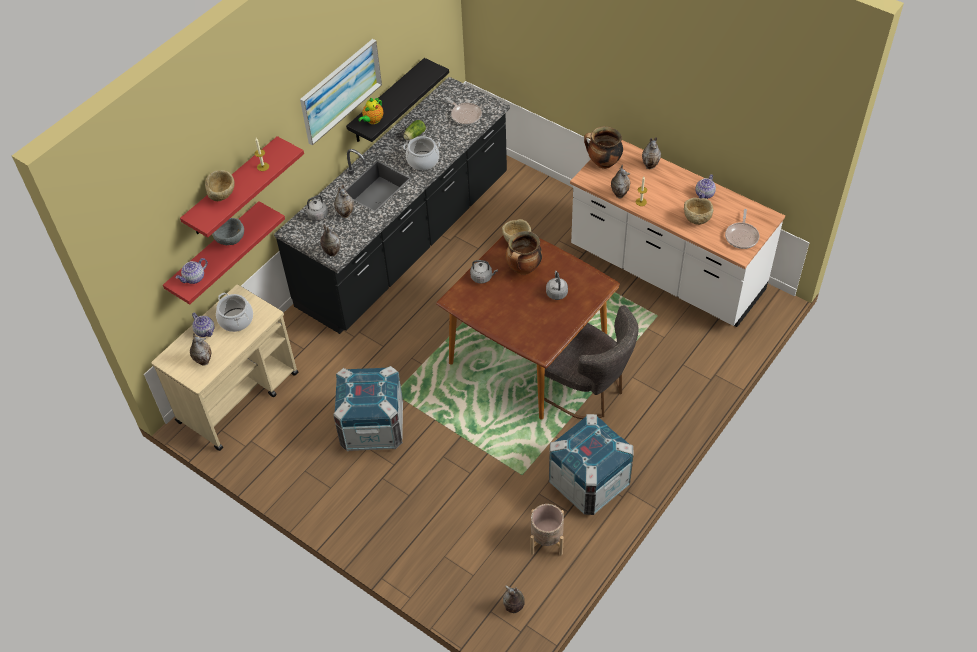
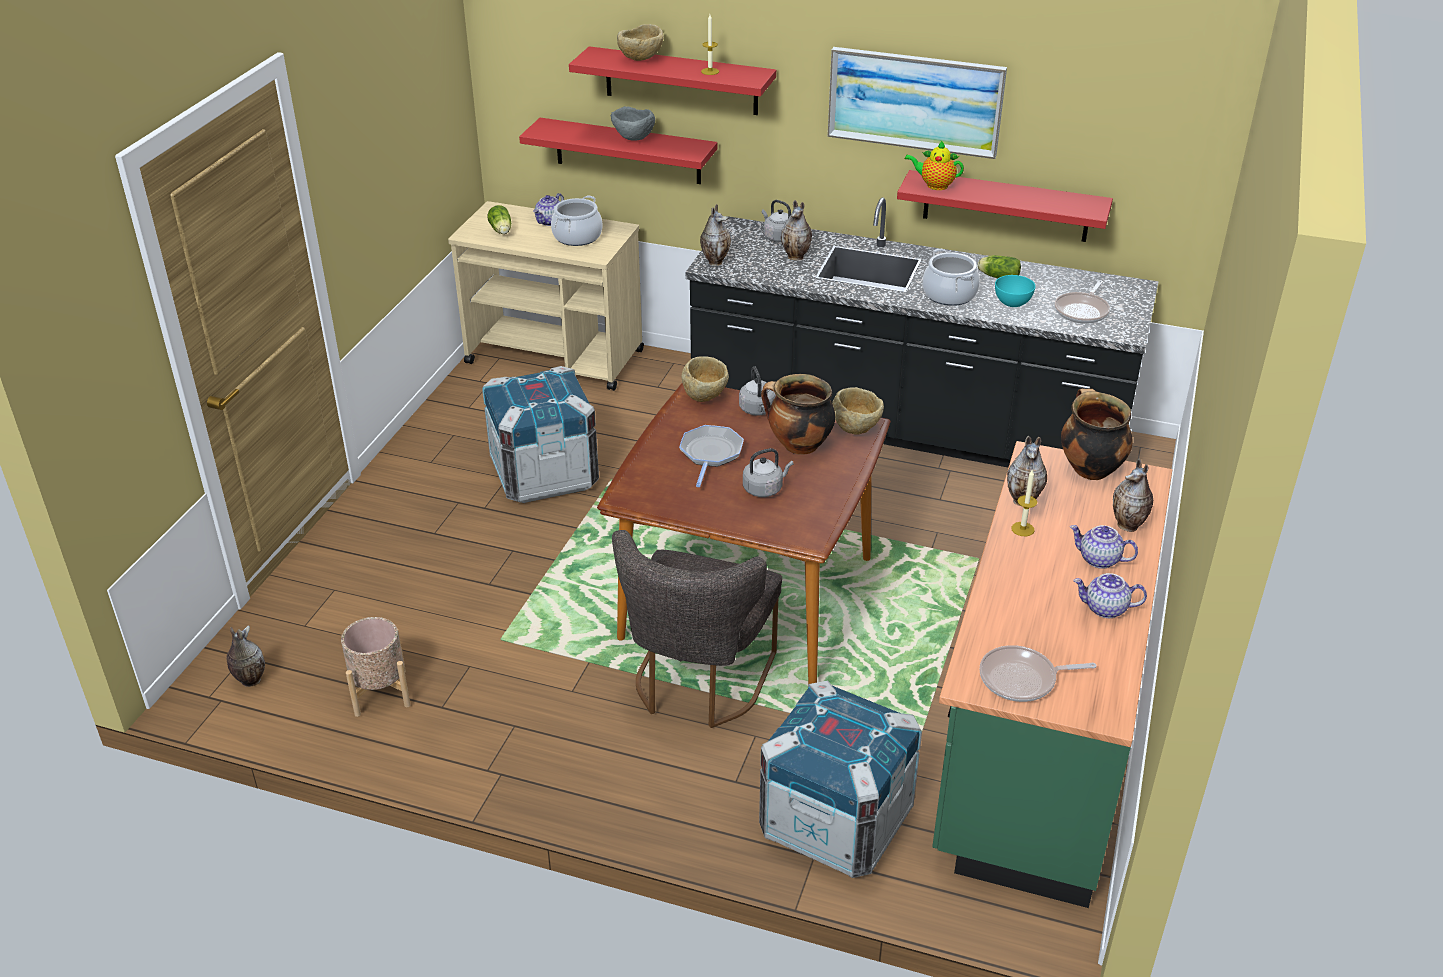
camera: 70 degrees right, 15 degrees down
(194, 278) = (558, 131): teapot -> teapot (1098, 559)
(203, 360) = (501, 231): vase -> lettuce
(387, 102) = (1006, 206): black shelf -> red shelf
(444, 139) = (1012, 303): none -> turquoise bowl
(516, 307) = (710, 454): none -> frying pan
(589, 482) = (506, 721): crate -> crate (835, 822)
(666, 271) = (1036, 738): white counter -> green counter
(696, 219) = (1027, 607): beige bowl -> beige bowl (706, 396)

